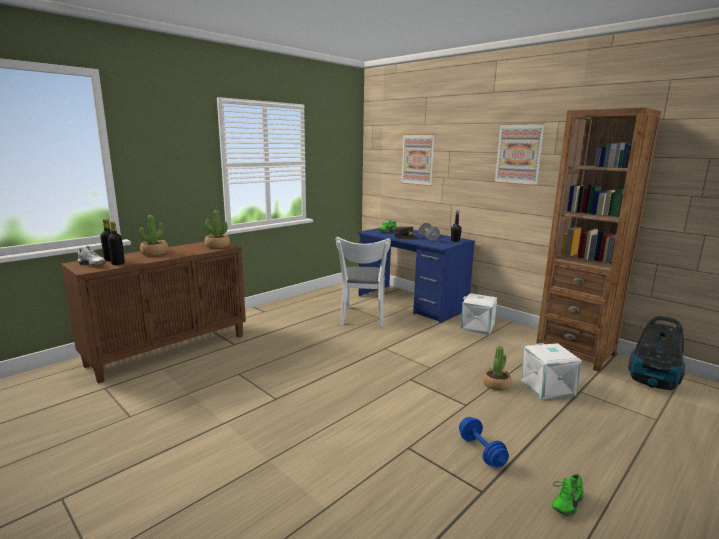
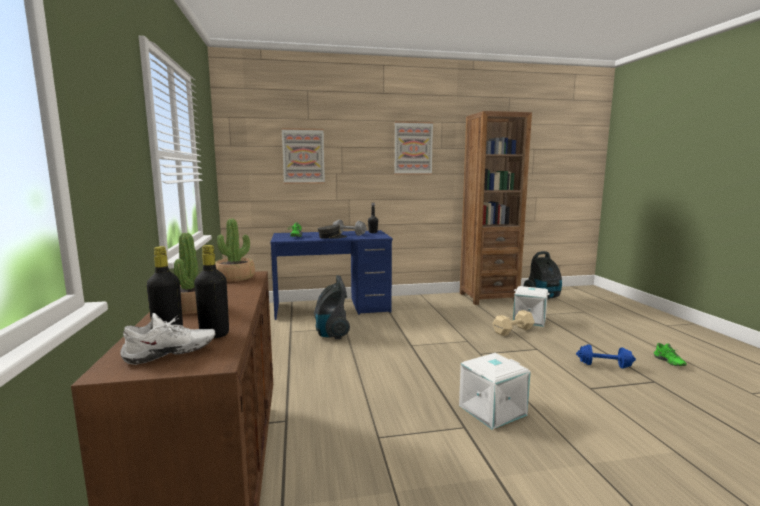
camera: 55 degrees left, 5 degrees down
(363, 318) = (331, 334): white chair -> vacuum cleaner
(478, 326) = (415, 305): white storage box -> white storage box (492, 409)
(496, 384) = (514, 330): potted plant -> beige dumbbell

